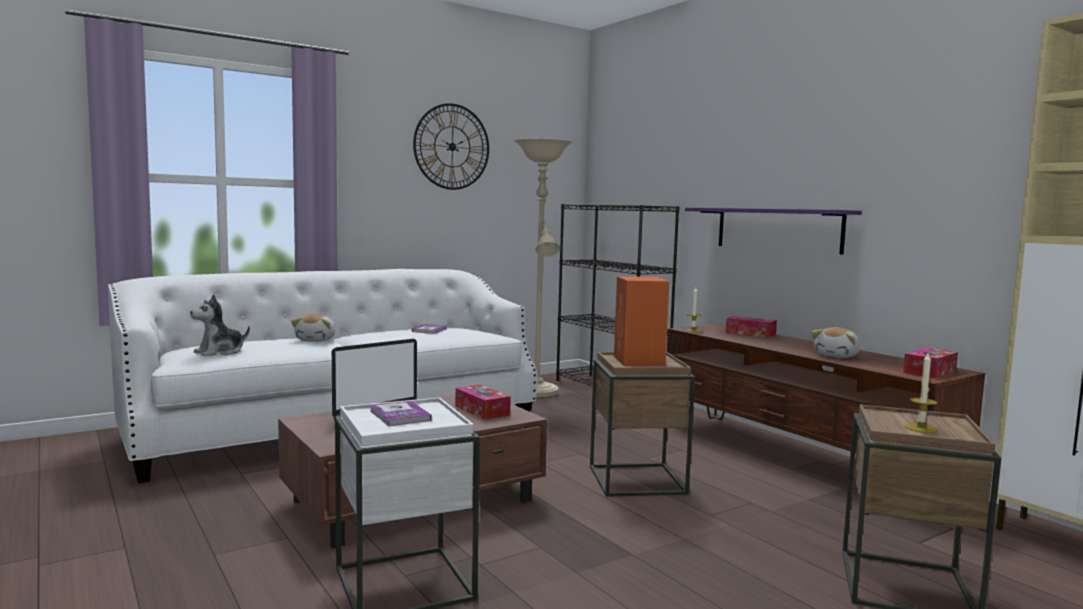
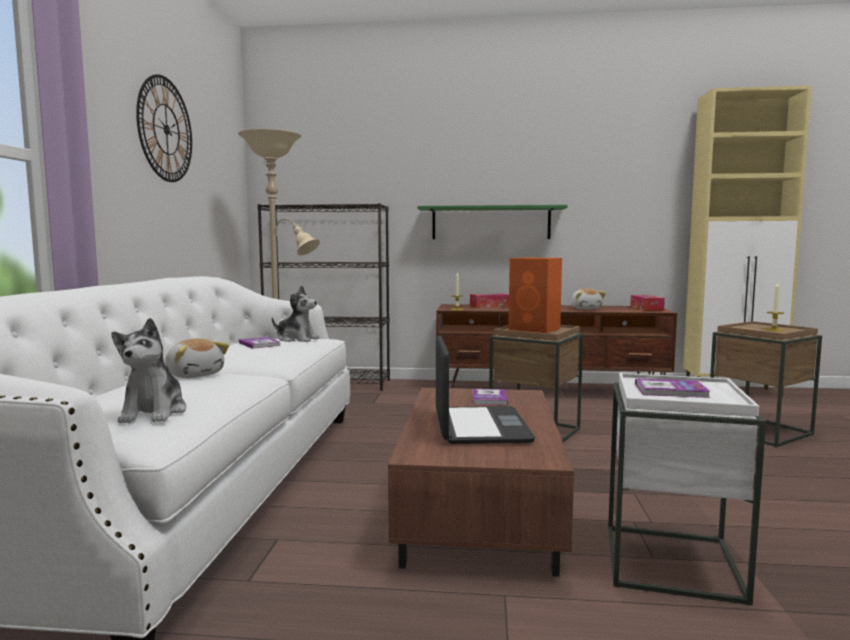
camera: 50 degrees left, 0 degrees up
(472, 332) = (296, 339): none -> plush toy
(482, 411) = (489, 398): tissue box -> book
(777, 229) = (491, 223): purple shelf -> green shelf

